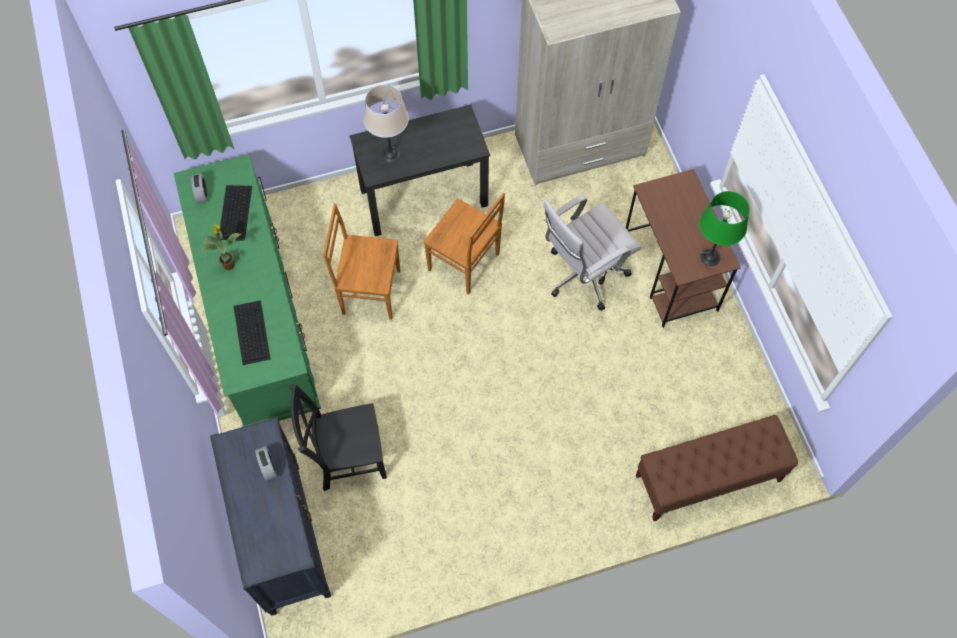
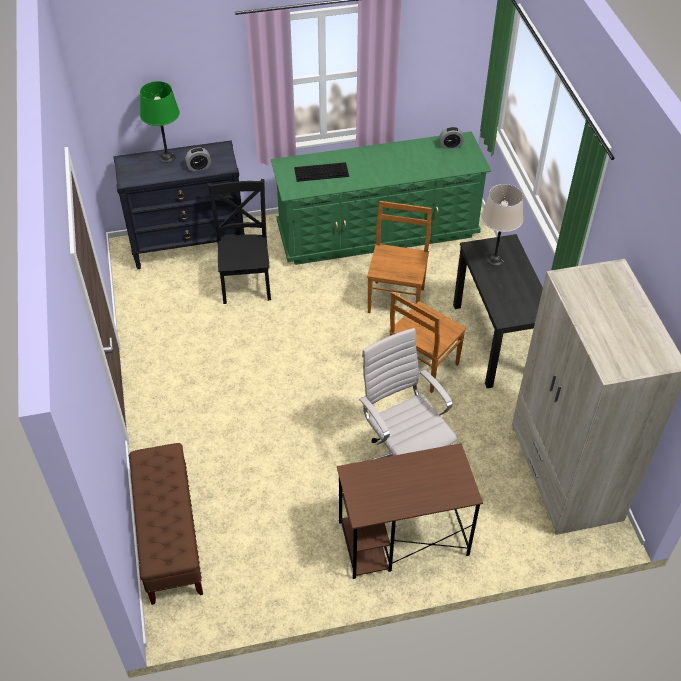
camera: 95 degrees right, 15 degrees down
(229, 264) = (383, 160): potted plant -> none
(235, 213) = (431, 163): keyboard -> none
(710, 257) = (367, 500): green table lamp -> green table lamp (167, 157)

